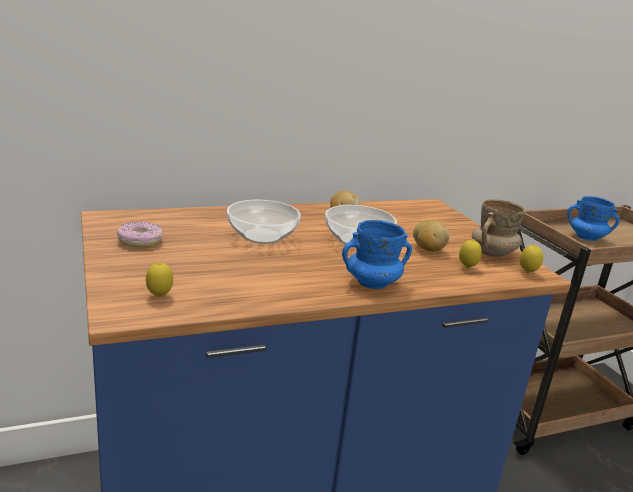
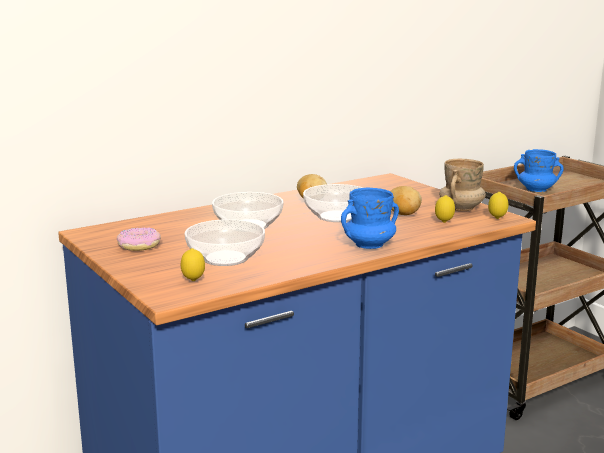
camera: 10 degrees left, 5 degrees down
(214, 272) = (226, 258): none -> bowl

